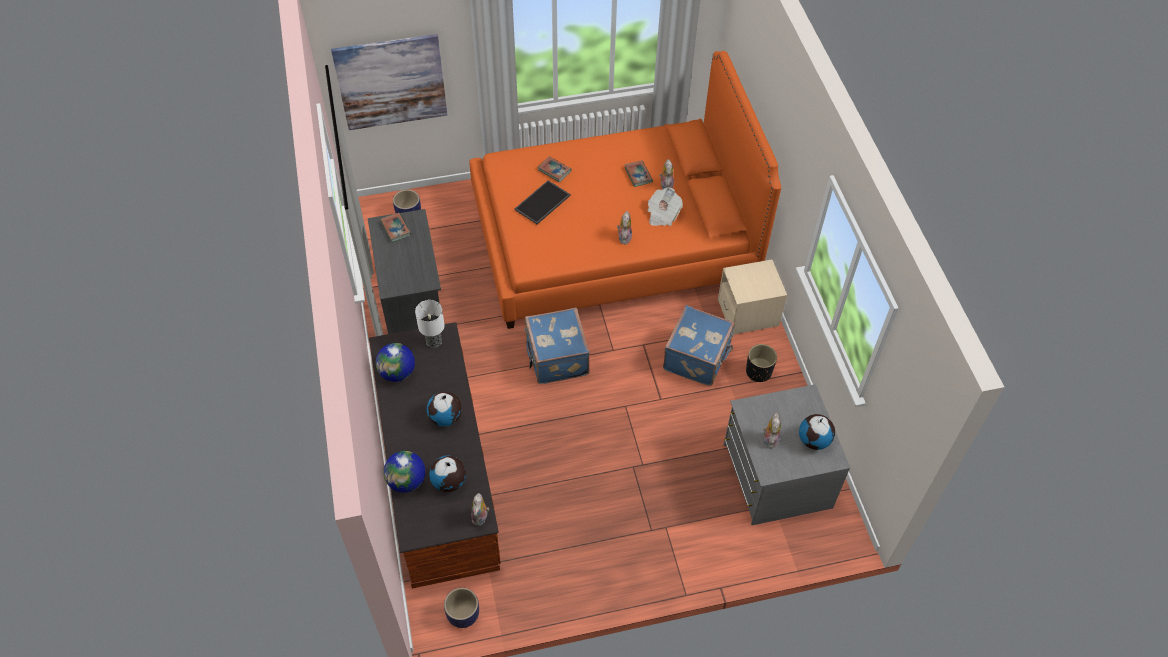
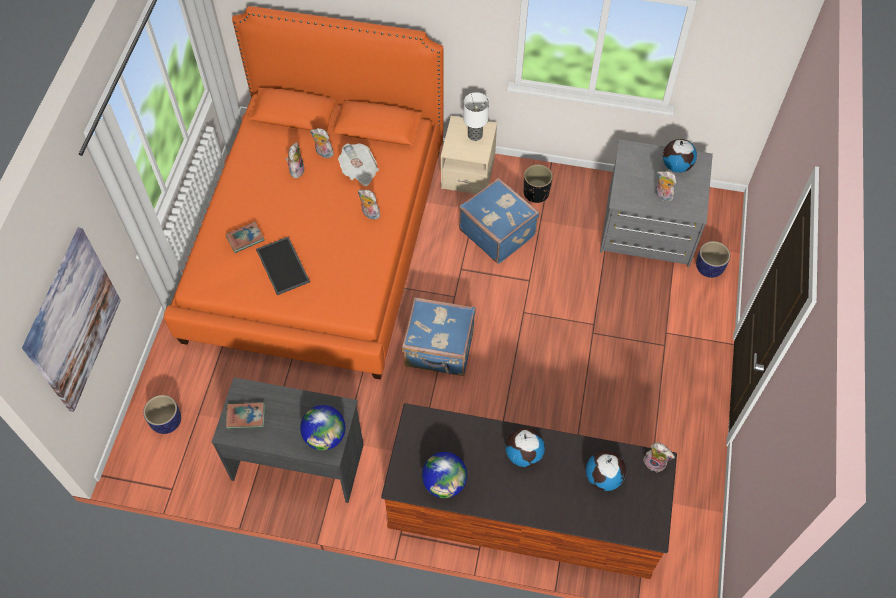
camera: 65 degrees left, 5 degrees up
(407, 481) = (586, 518): globe -> globe (325, 436)
(434, 342) = (420, 433): table lamp -> table lamp (475, 135)
(463, 615) = (695, 540): planter -> planter (708, 268)
(638, 175) = (296, 170): book -> plush toy

